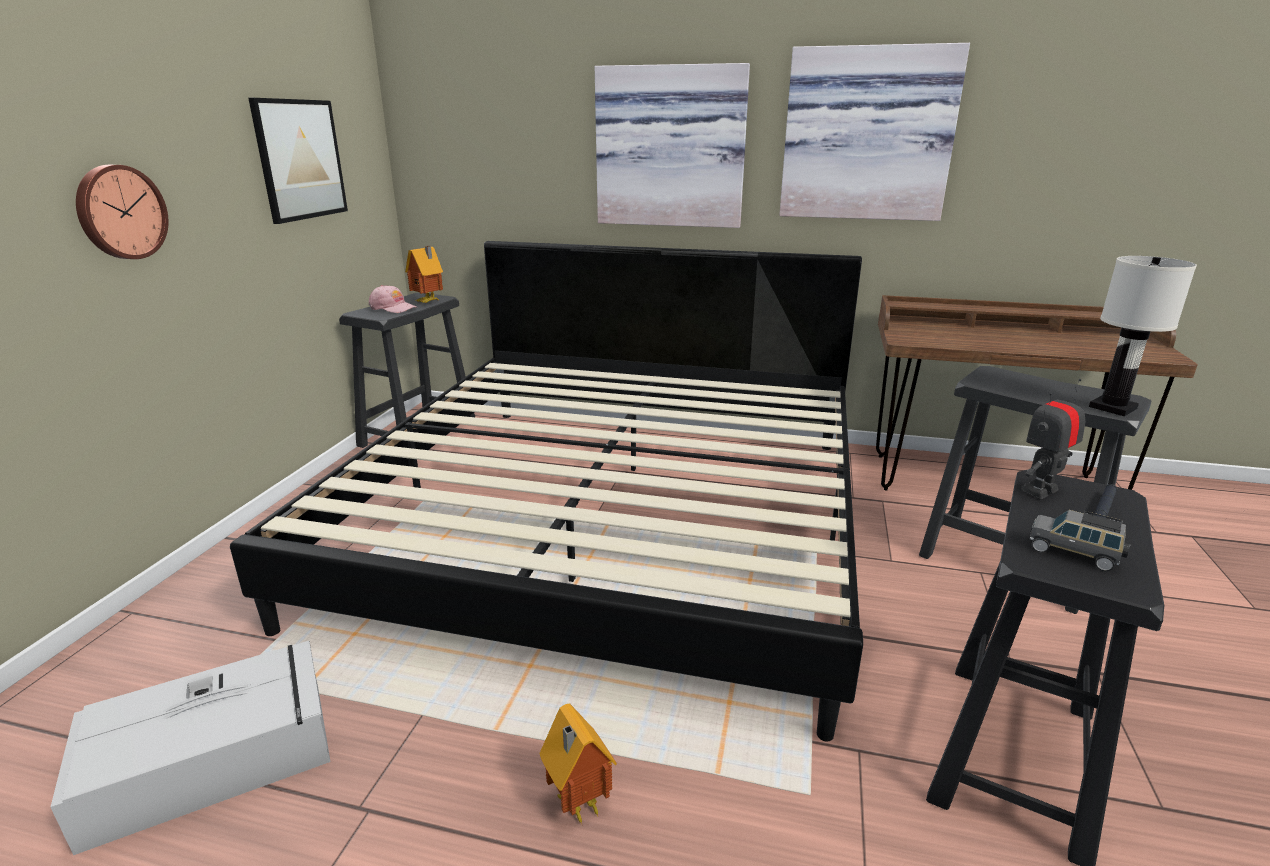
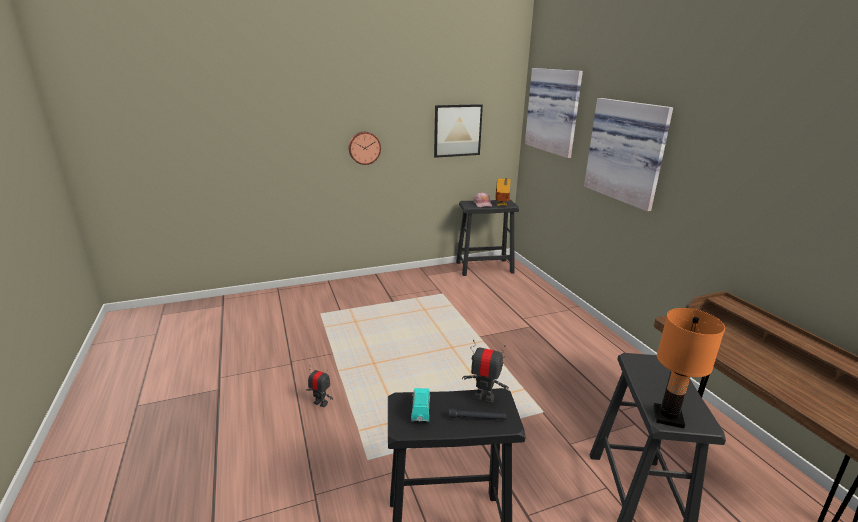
camera: 55 degrees right, 0 degrees up
(216, 758) = (290, 329): grey storage box -> none
(577, 805) = (320, 403): toy house -> toy robot
(611, 518) = (487, 340): bed -> none
(867, 135) = (739, 169): picture -> picture (554, 111)
(1074, 554) = (420, 411): grey toy car -> turquoise toy car
(1112, 407) = (667, 416): white table lamp -> orange table lamp

